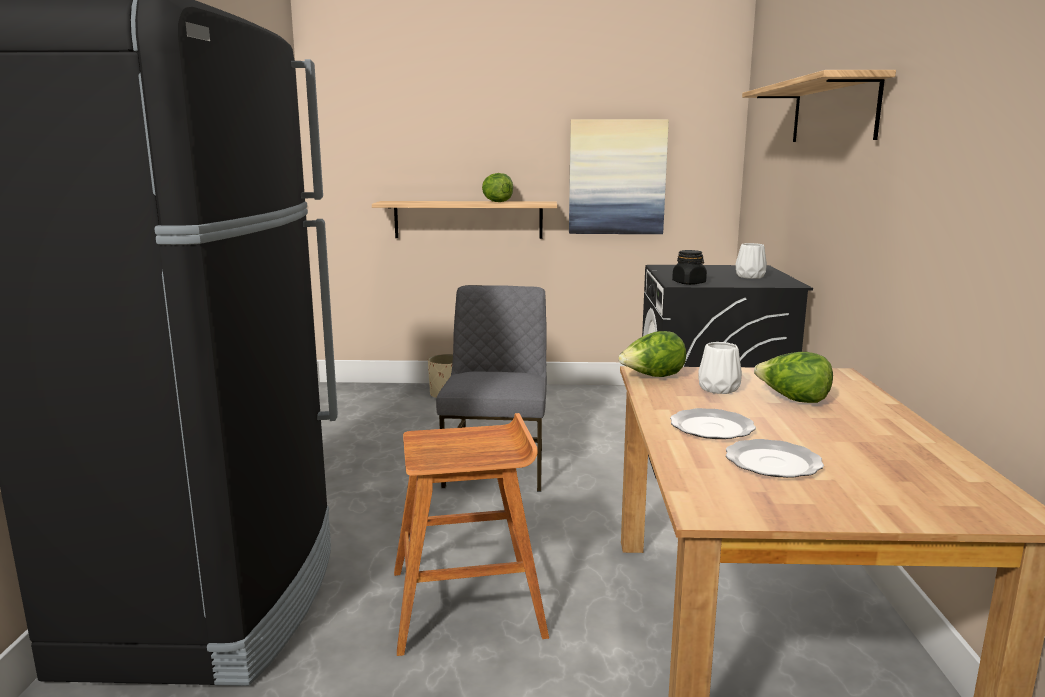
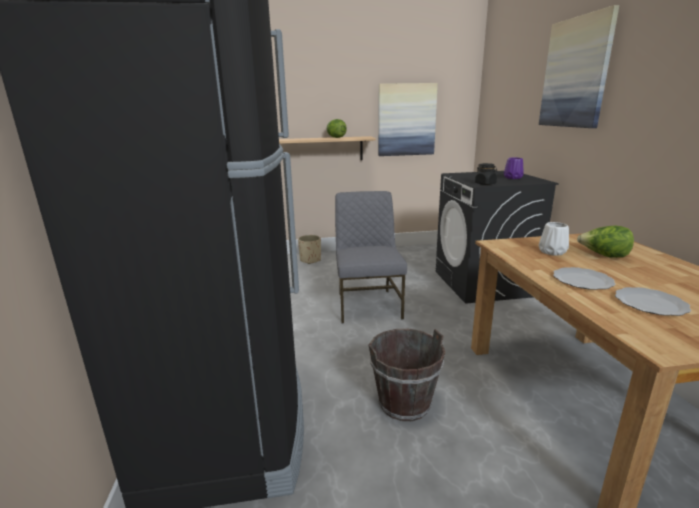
camera: 10 degrees left, 5 degrees up
(468, 603) = (404, 404): brown stool -> brown bucket
(652, 377) = (504, 247): lettuce -> none
(751, 276) = (513, 178): white vase -> purple vase
(833, 112) = (576, 73): shelf -> picture

